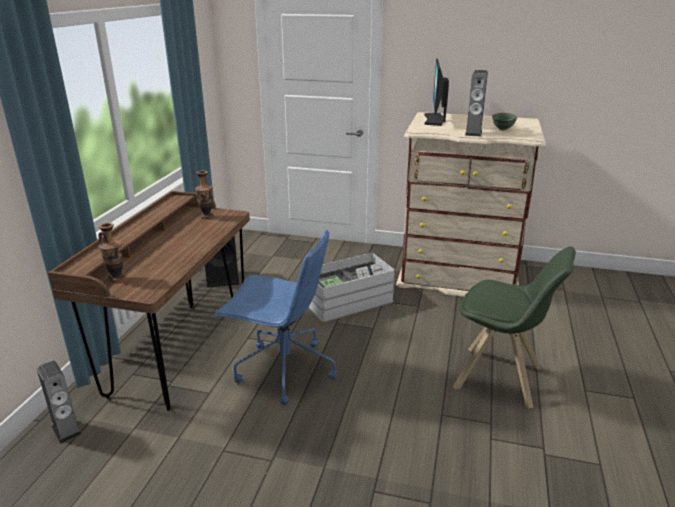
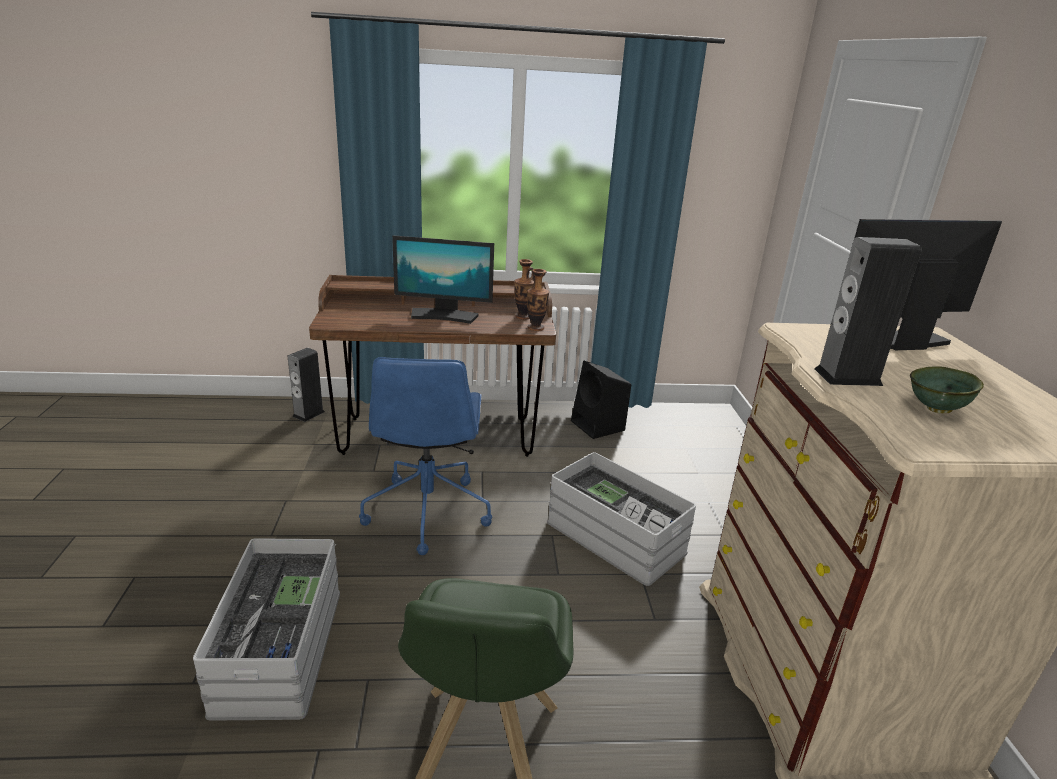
camera: 70 degrees right, 0 degrees up
(116, 278) = (355, 307): vase -> vase (535, 328)
(177, 243) = (444, 315): none -> monitor
(407, 454) = (281, 648): none -> grey storage box

